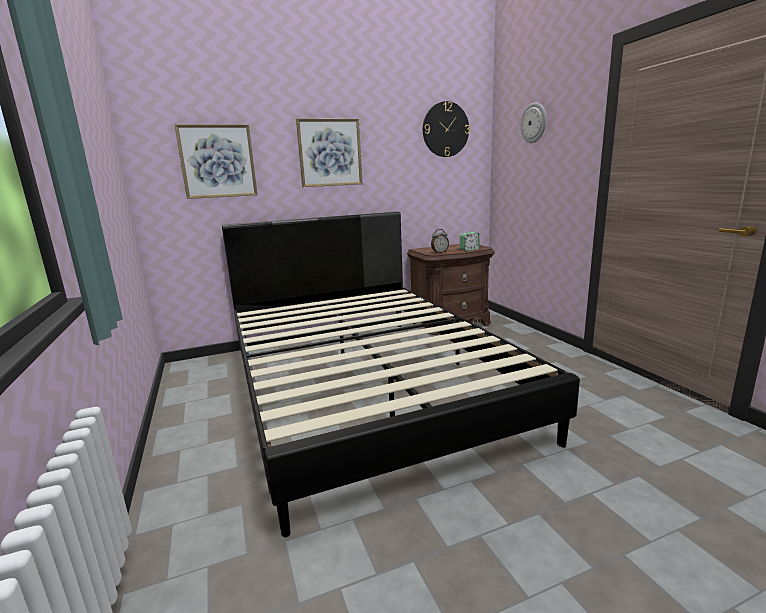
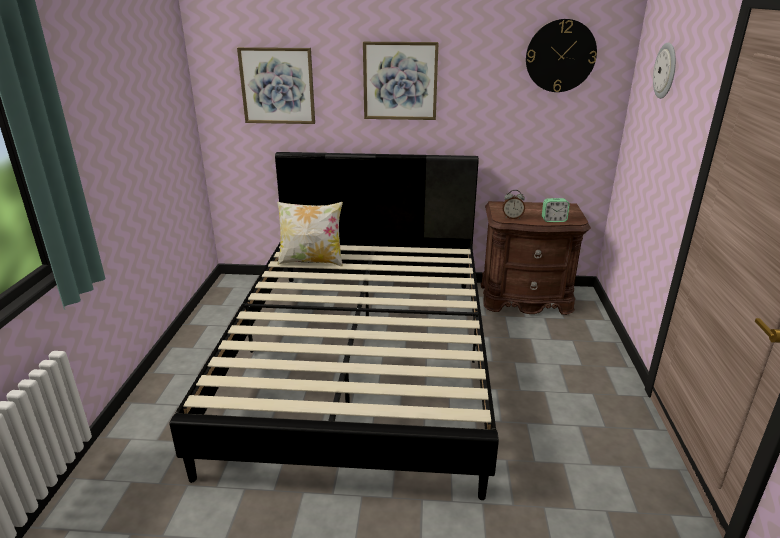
camera: 25 degrees right, 10 degrees up
(280, 317) = (311, 261): none -> pillow

